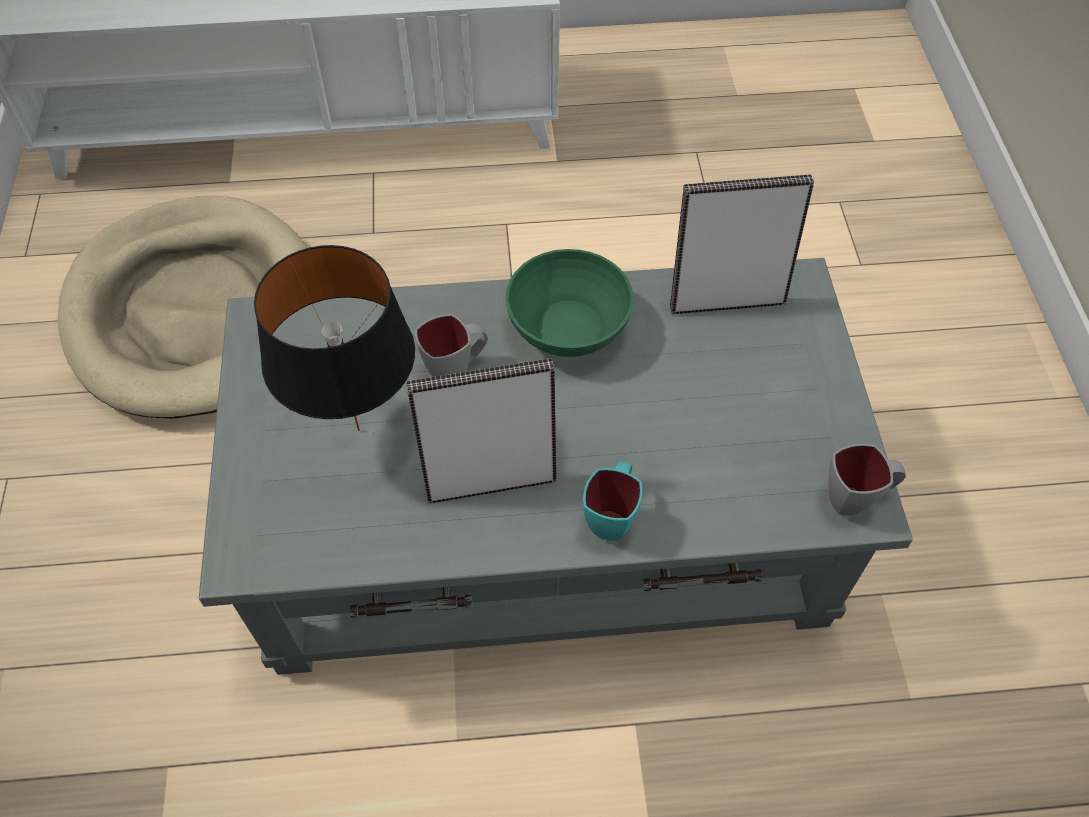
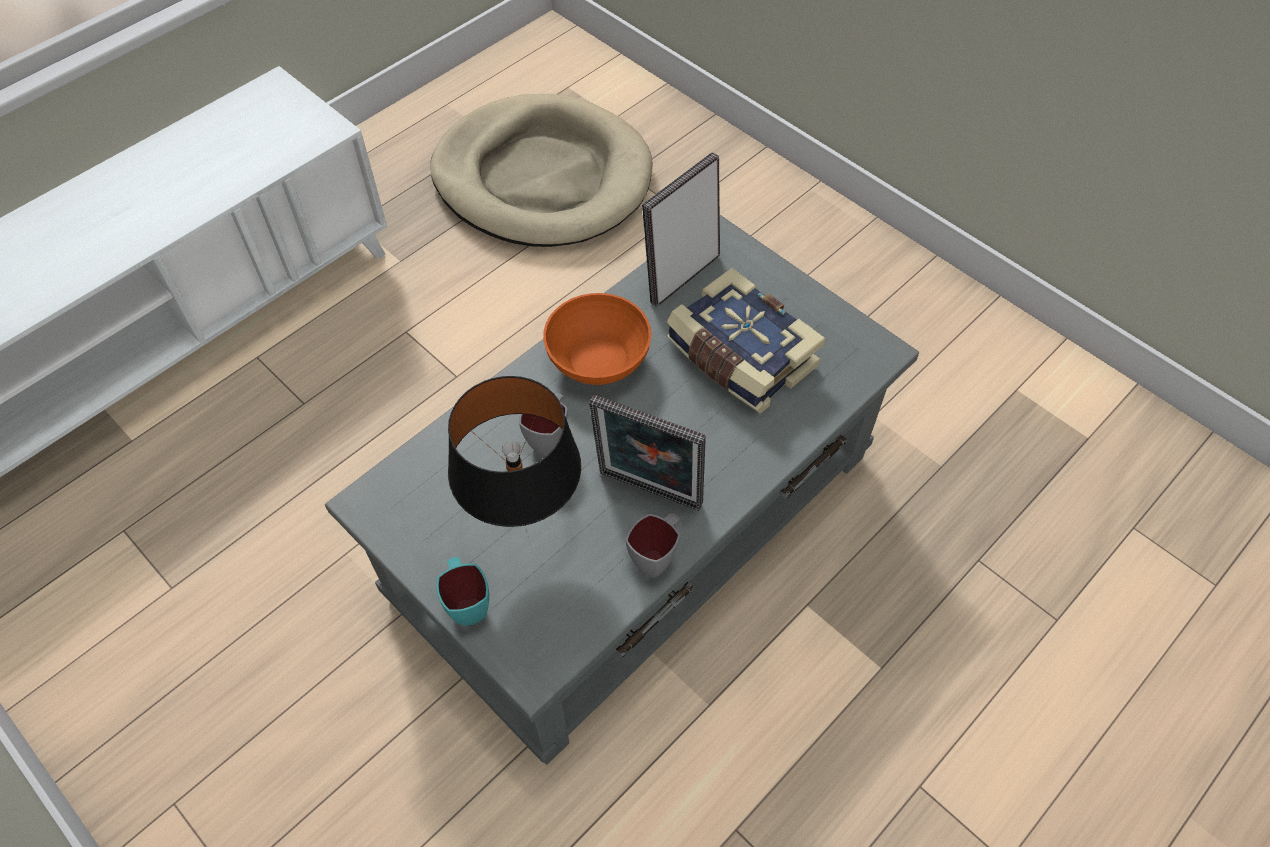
camera: 40 degrees left, 0 degrees up
(196, 311) = (210, 560): beige dog bed -> beige dog bed (542, 178)
(490, 480) = (648, 494): picture frame -> picture frame turned 105 degrees counterclockwise
(569, 329) = (599, 360): green bowl -> orange bowl
(612, 516) = (745, 460): turquoise mug -> turquoise mug (467, 603)
(706, 415) = (739, 358): none -> book
(856, 499) = (870, 349): grey mug -> grey mug (657, 557)

